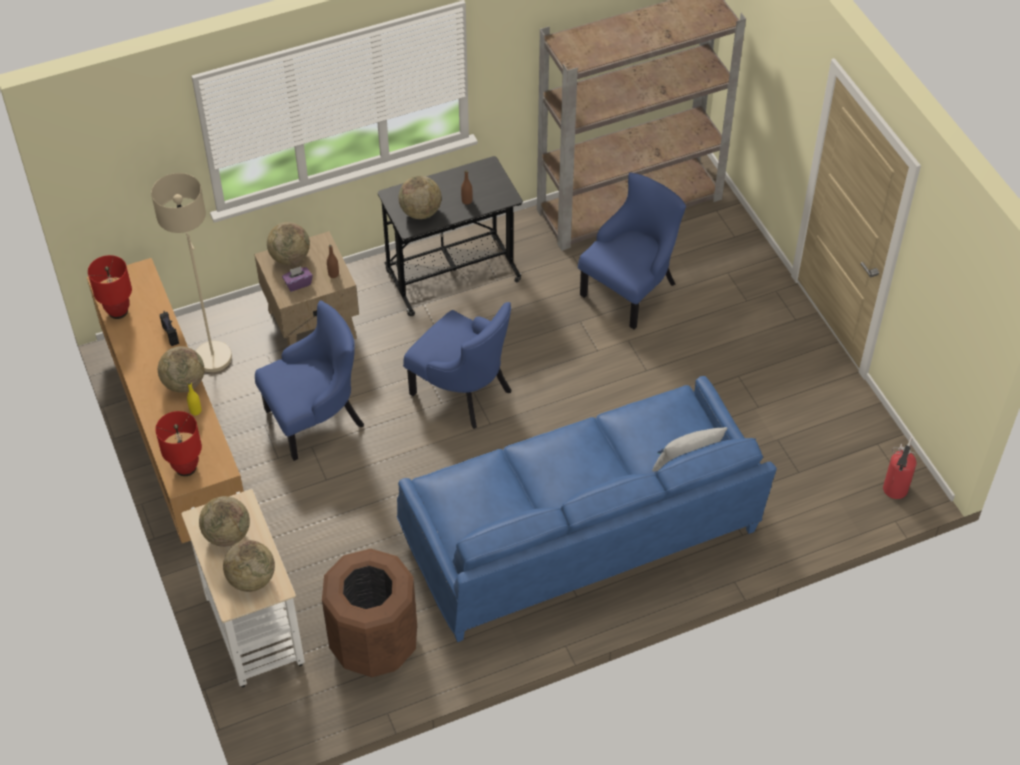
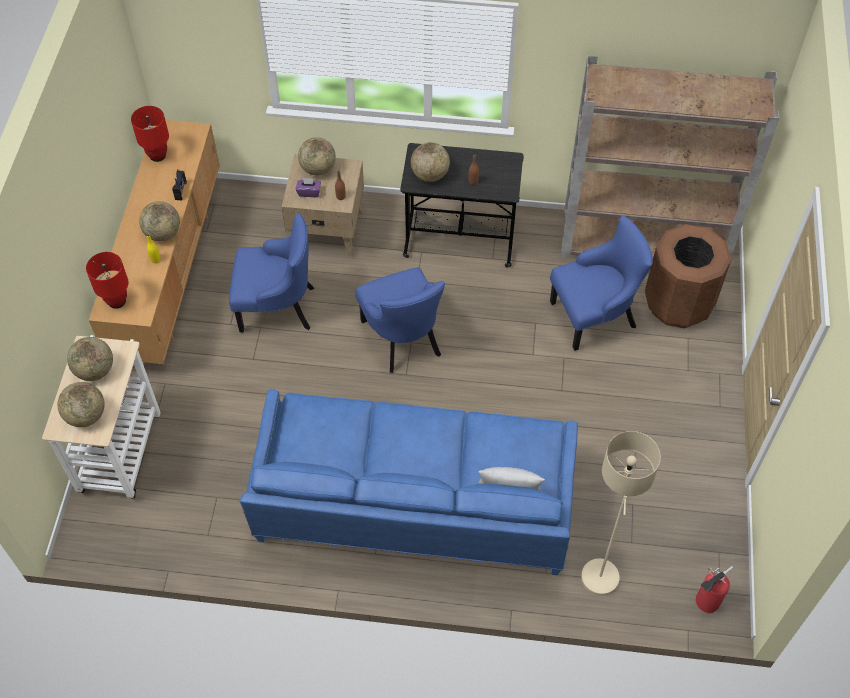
camera: 30 degrees right, 5 degrees up
(210, 350) = (240, 216): beige floor lamp -> beige floor lamp (600, 567)
(373, 644) = (196, 509): brown trash can -> brown trash can (677, 303)

